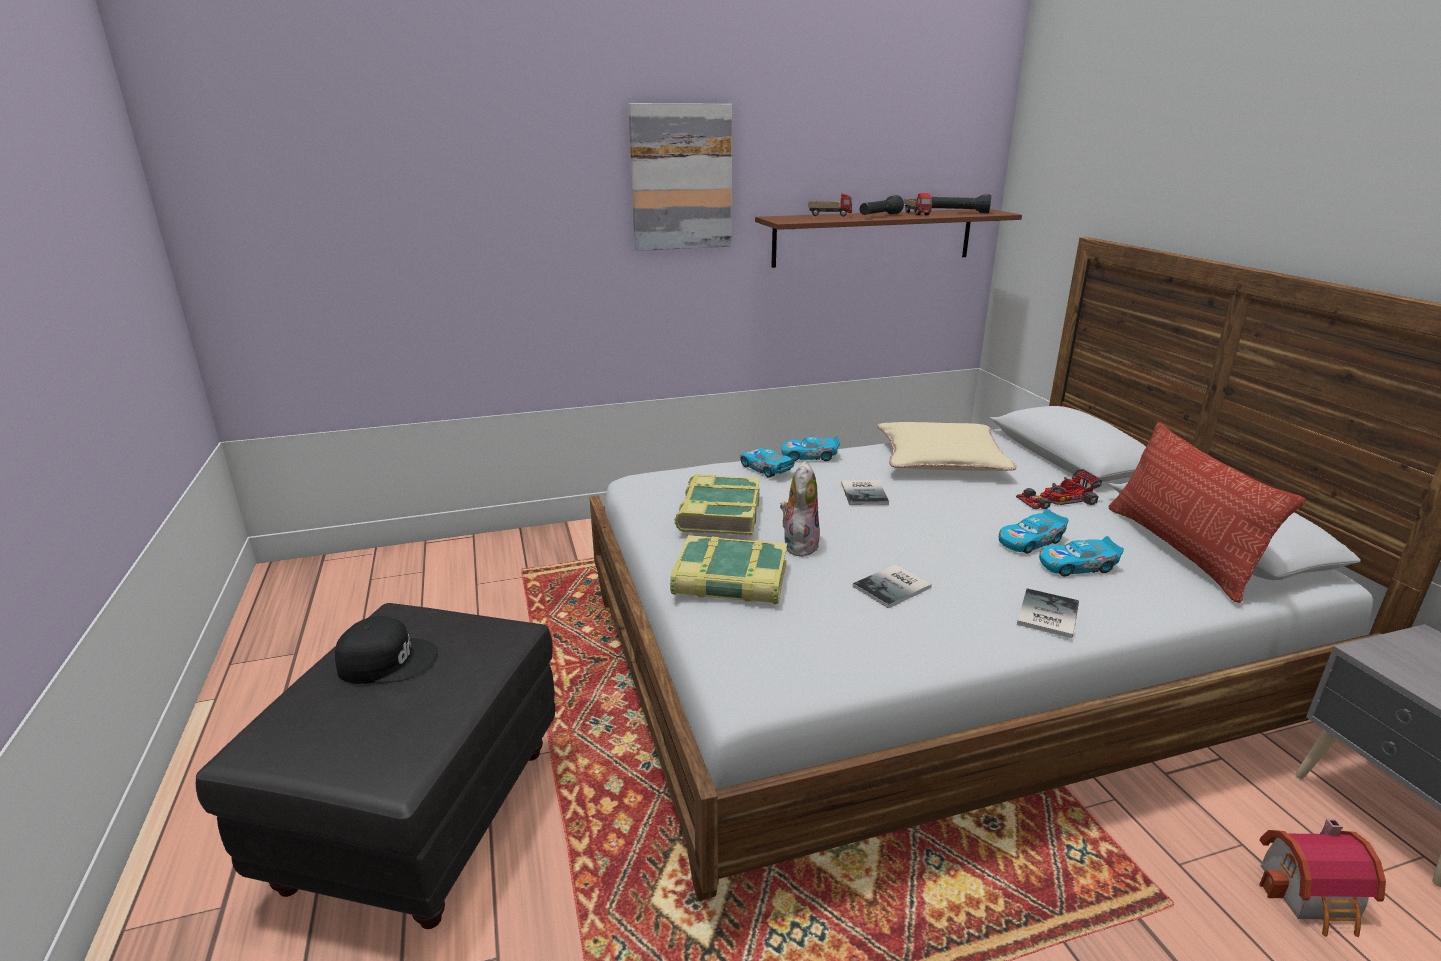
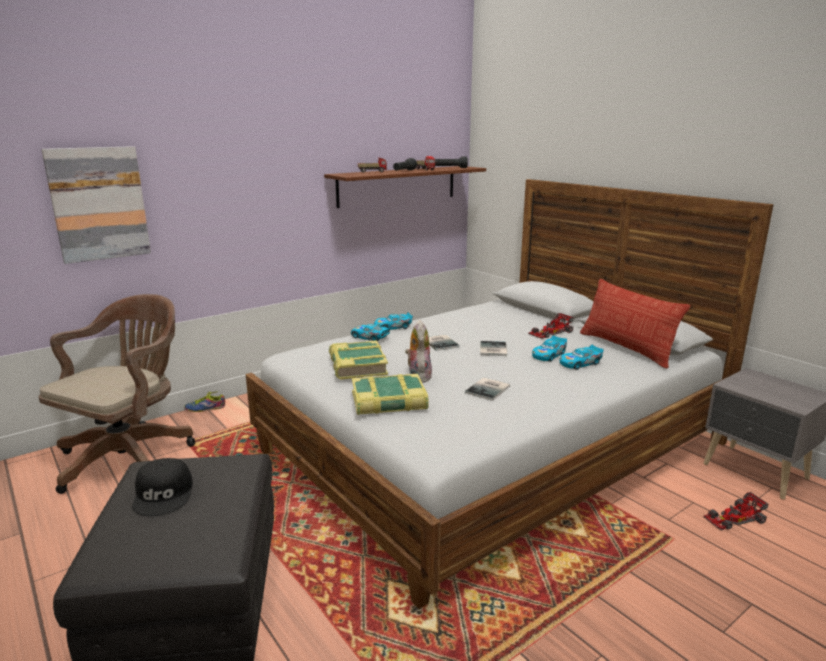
camera: 20 degrees left, 5 degrees down
(387, 660) = (164, 494): black cap -> black cap turned 105 degrees clockwise
(451, 577) = (130, 456): none -> brown office chair
(565, 526) = (205, 408): none -> shoe
(681, 178) = (274, 149): picture -> picture (99, 204)
(941, 459) = (473, 319): beige pillow -> none
(1045, 614) = (577, 389): book -> book (492, 349)
(1314, 896) = (734, 518): toy house -> toy car

